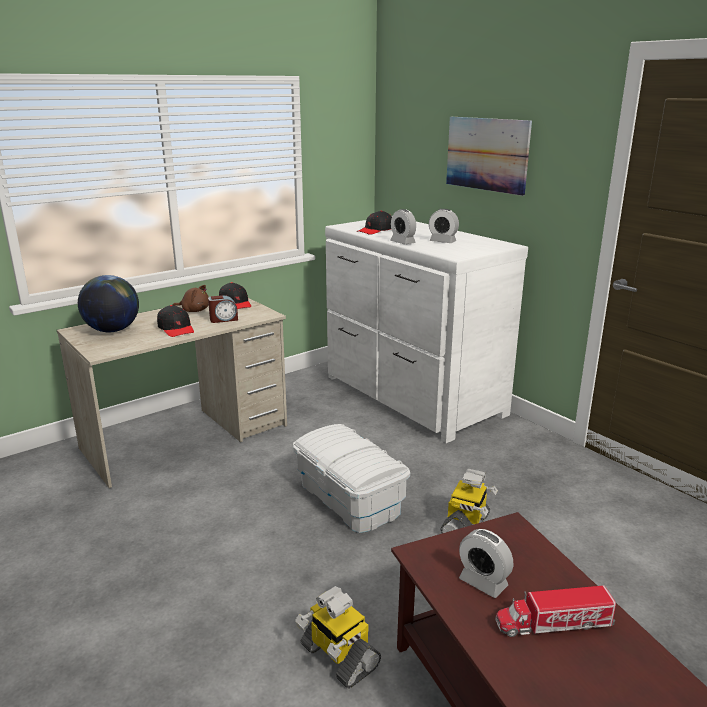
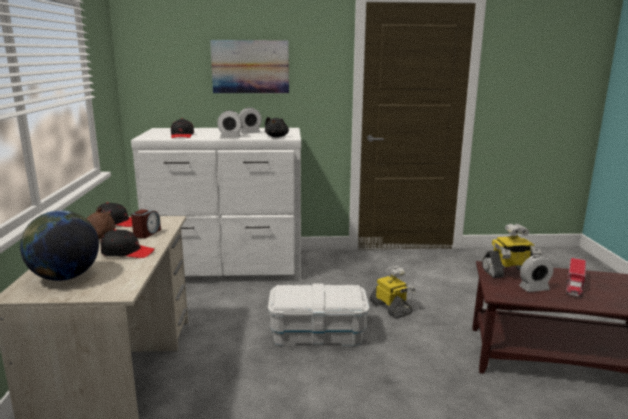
camera: 55 degrees left, 5 degrees down
(338, 657) = (474, 397): toy robot -> toy robot (508, 273)
(447, 252) = (277, 137): none -> black plush toy

